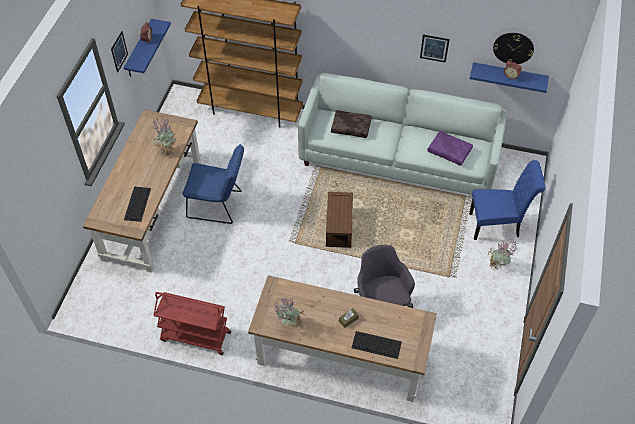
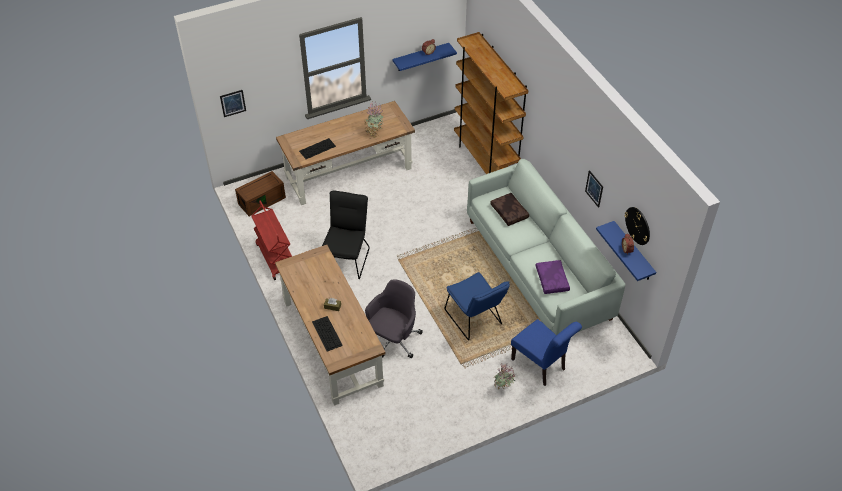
camera: 50 degrees right, 5 degrees down
(119, 51) = (391, 44): picture -> picture (233, 103)
(218, 205) = (386, 201): blue chair -> blue chair (475, 320)
(254, 279) = (347, 257): none -> black chair
(289, 325) = (299, 279): potted plant -> none
(338, 226) = (437, 273): brown storage box -> brown storage box (262, 200)

